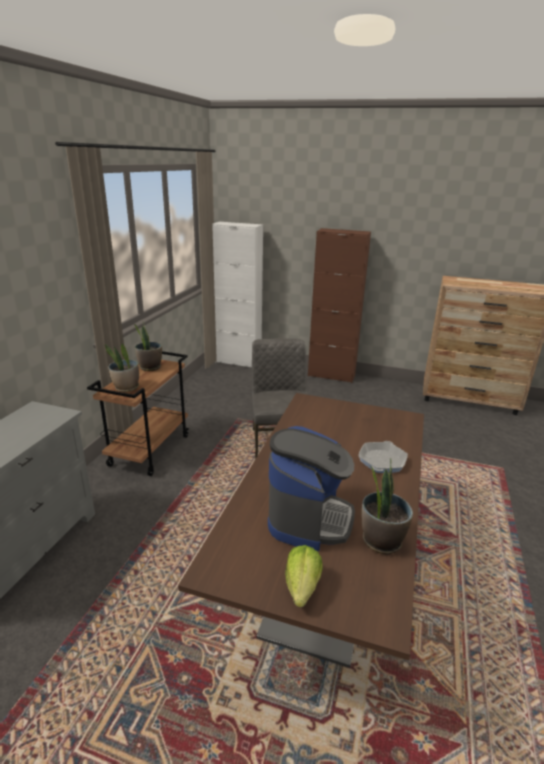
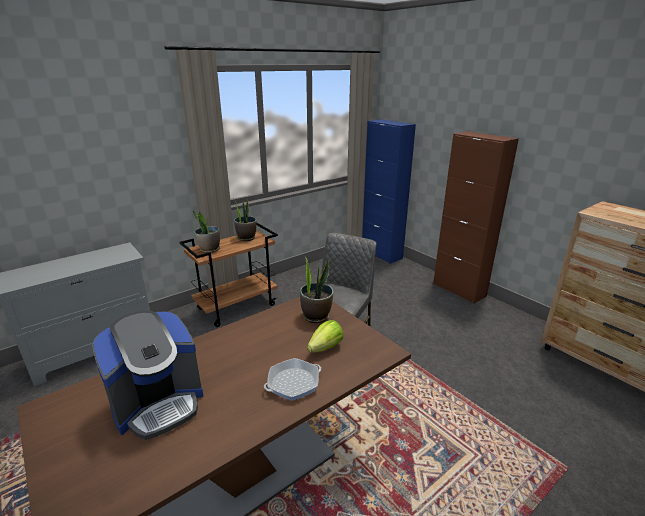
camera: 35 degrees right, 0 degrees up
(238, 361) = (381, 254): white cabinet -> blue cabinet
(302, 587) = (69, 457): lettuce -> lettuce (326, 347)
(381, 540) = (177, 456): potted plant -> potted plant (316, 316)

